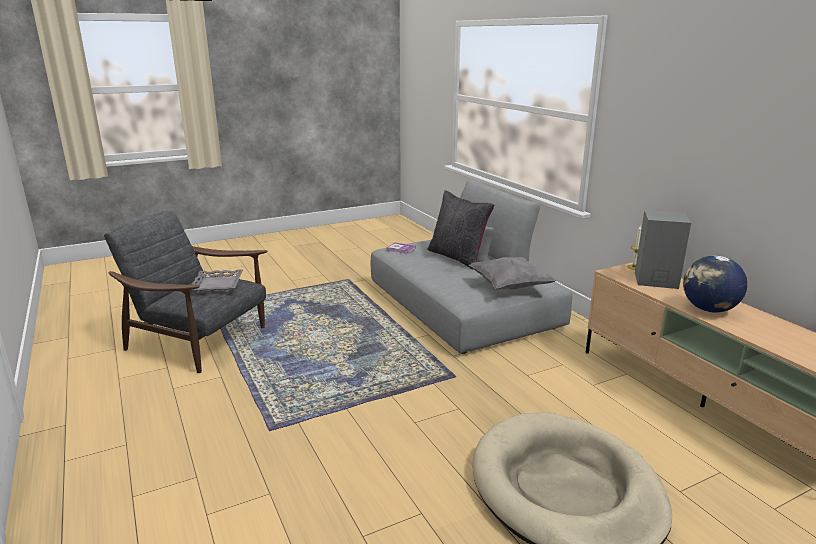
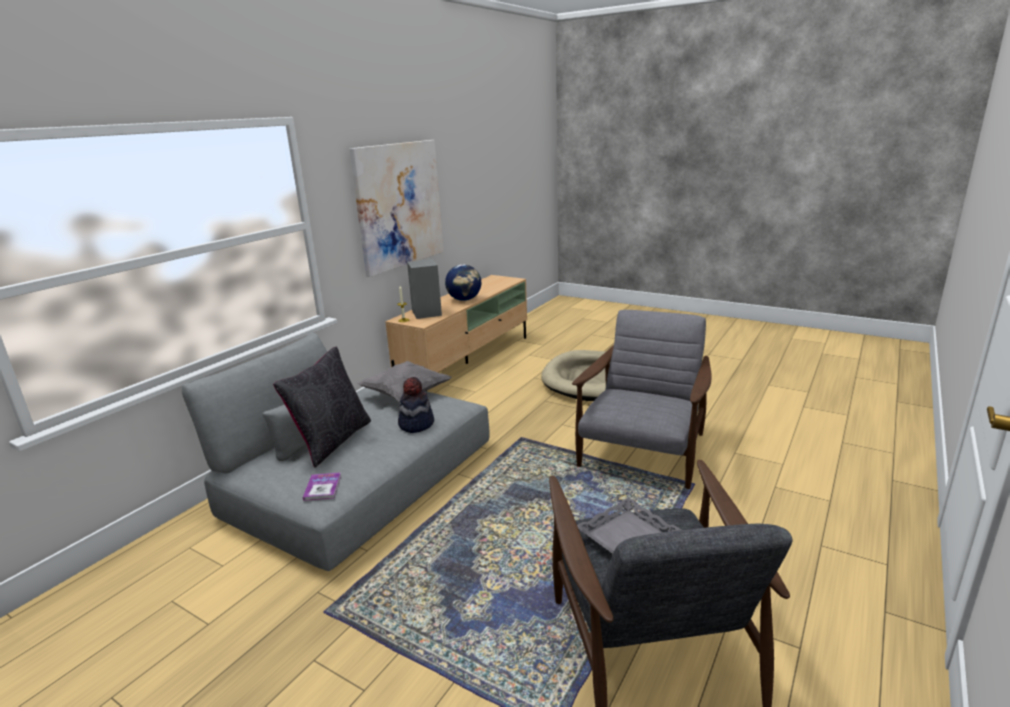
camera: 120 degrees left, 0 degrees up
(349, 430) = (642, 453): none -> grey armchair
(449, 280) = (416, 424): none -> hat
(707, 139) = (399, 205): none -> picture

